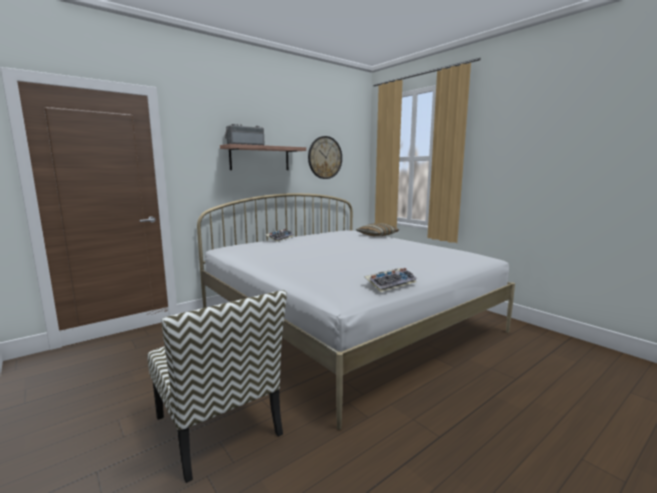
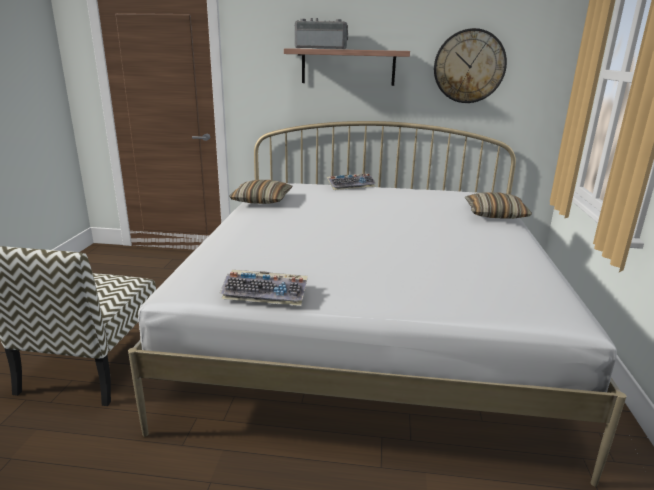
camera: 45 degrees right, 10 degrees up
(251, 254) = (262, 200): none -> pillow

